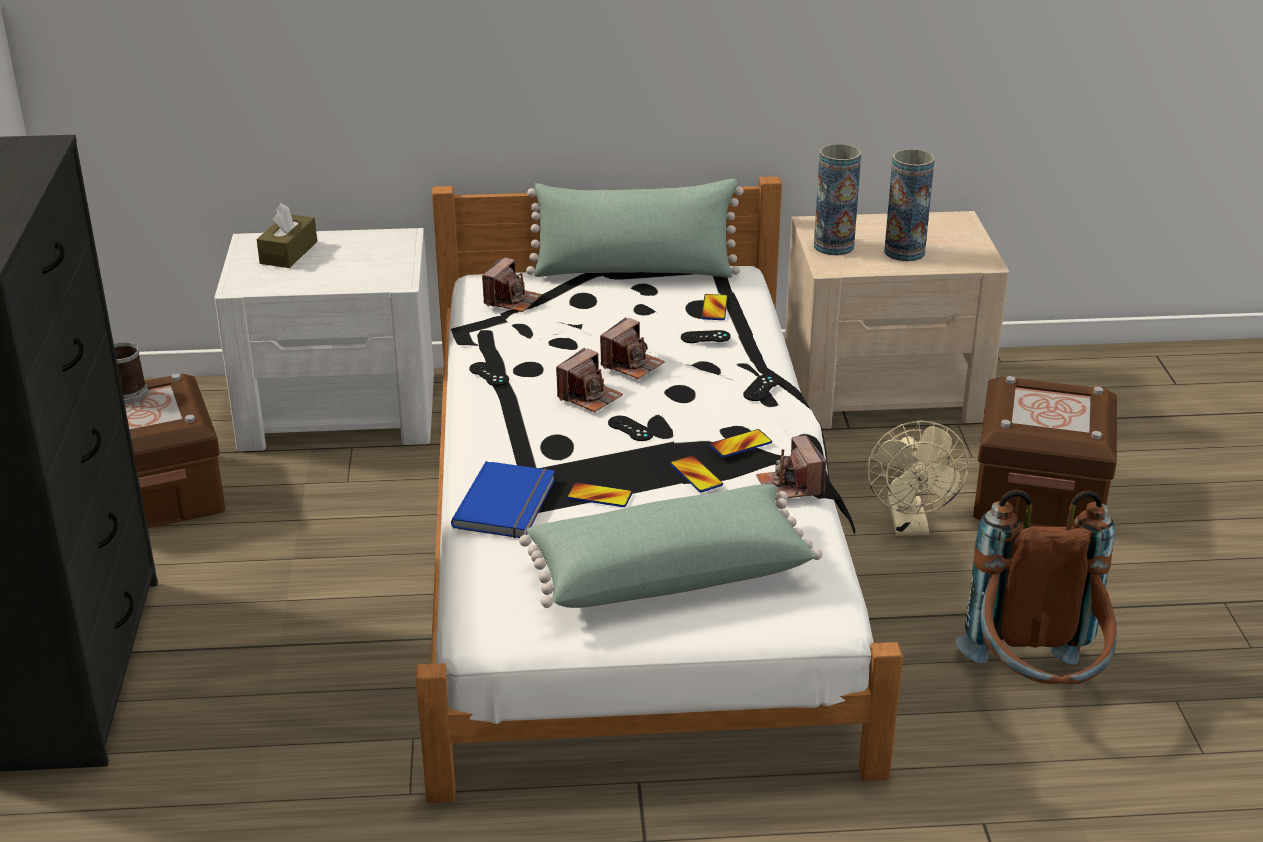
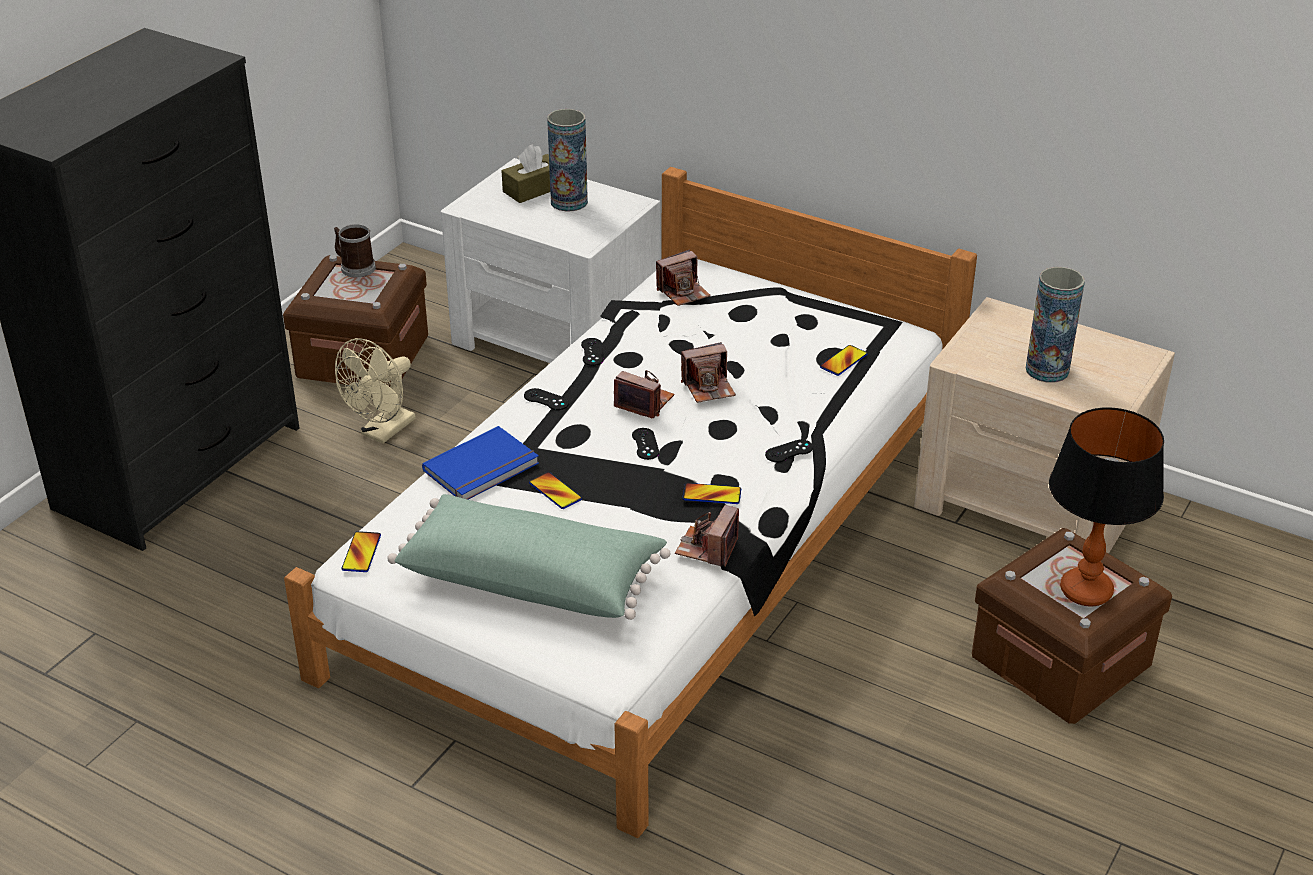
camera: 35 degrees right, 5 degrees up
(589, 396) = (644, 402): camera -> camera turned 135 degrees counterclockwise
(634, 271) = (817, 301): green pillow -> none
(696, 475) = (646, 506): phone -> phone (361, 553)
(705, 337) = (798, 386): black game controller -> black game controller (546, 399)
(833, 246) = (987, 340): vase -> vase (569, 202)
(910, 526) = (906, 636): beige fan -> beige fan (383, 432)
(1035, 687) = (847, 828): brown backpack -> none
(1069, 413) = (1086, 591): none -> table lamp

